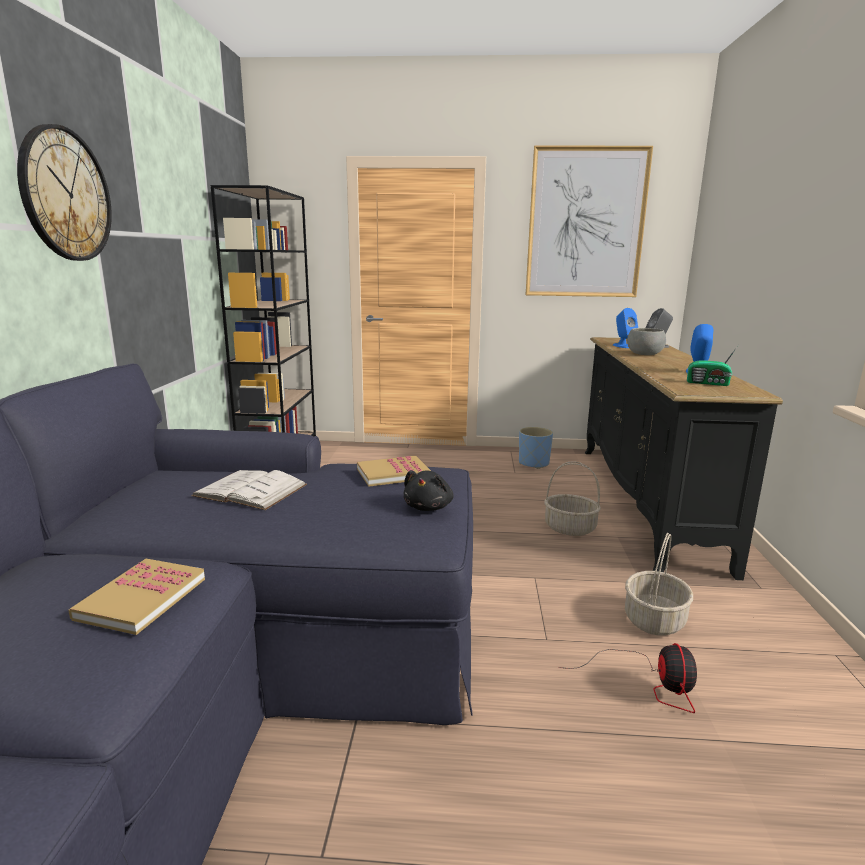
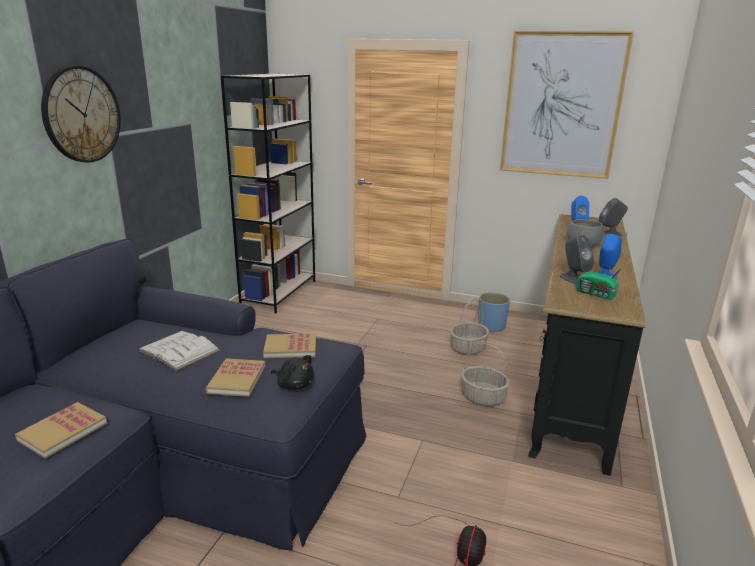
camera: 15 degrees right, 5 degrees up
(354, 510) = (237, 379): none -> book
(429, 507) = (294, 384): black plush toy -> black plush toy turned 90 degrees counterclockwise
(653, 619) = (500, 497): basket -> basket (468, 348)
(671, 375) = (574, 278): none -> grey speaker

